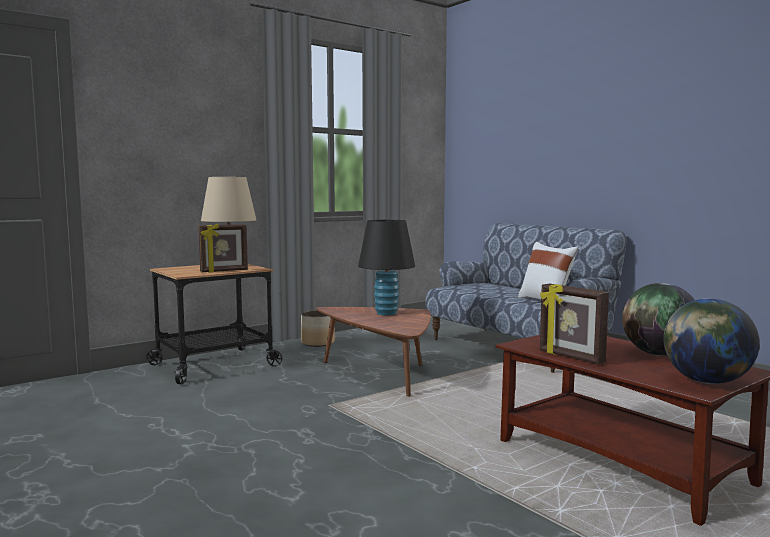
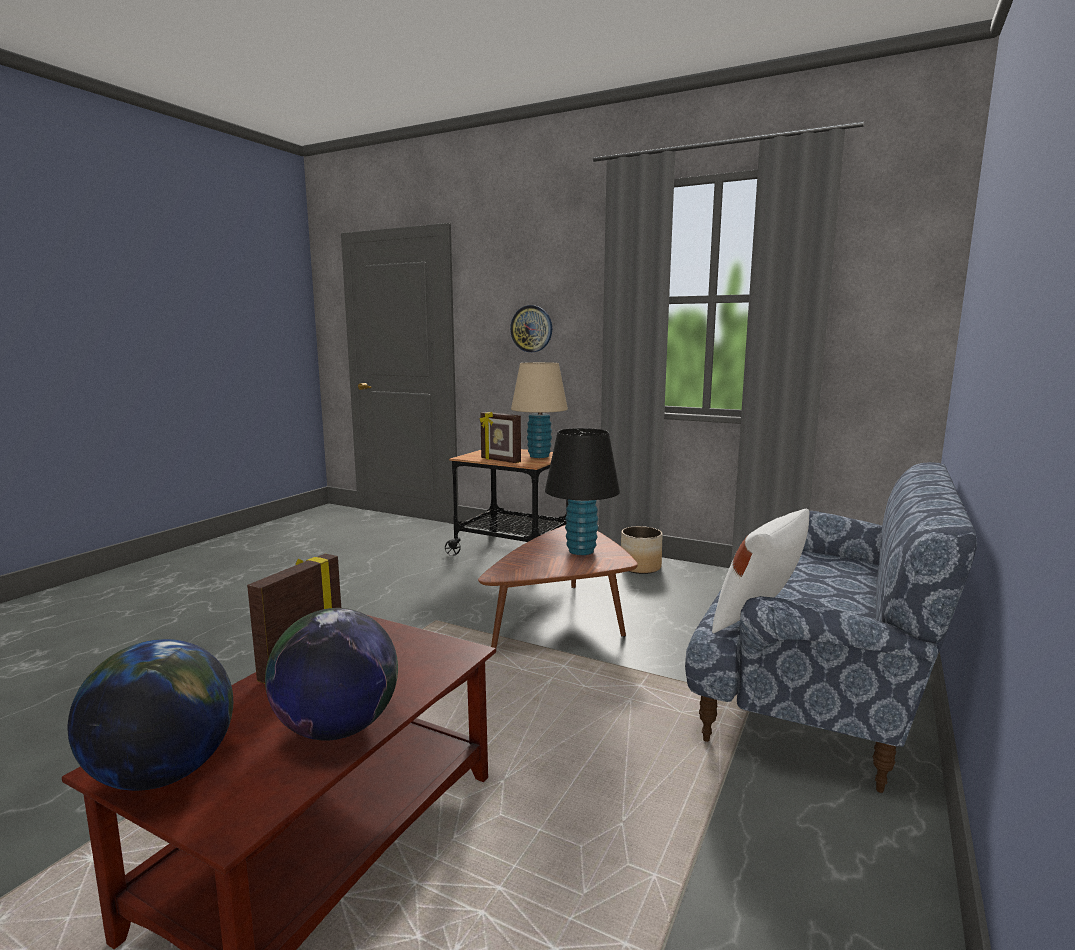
camera: 65 degrees right, 5 degrees up
(181, 145) = (531, 329): none -> wall clock

